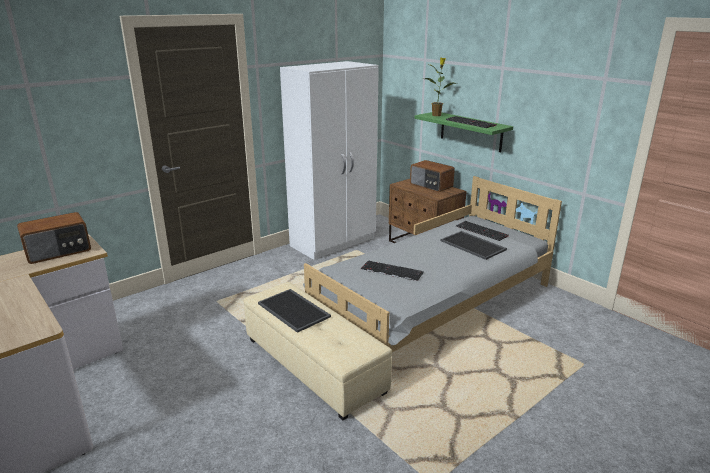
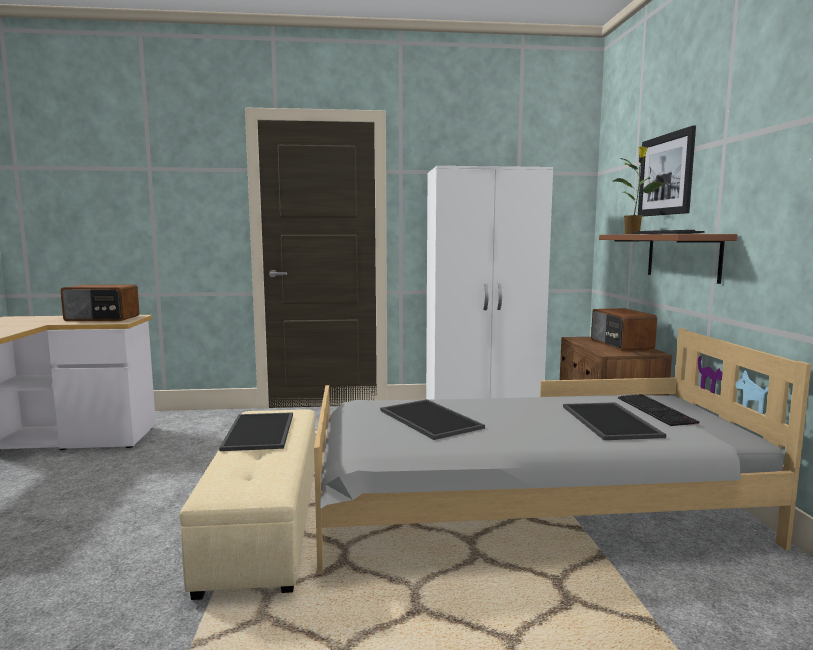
camera: 35 degrees right, 15 degrees down
(391, 271) = (428, 419): keyboard -> tray
(454, 76) = (665, 175): none -> picture
(471, 131) = (682, 256): green shelf -> brown shelf

